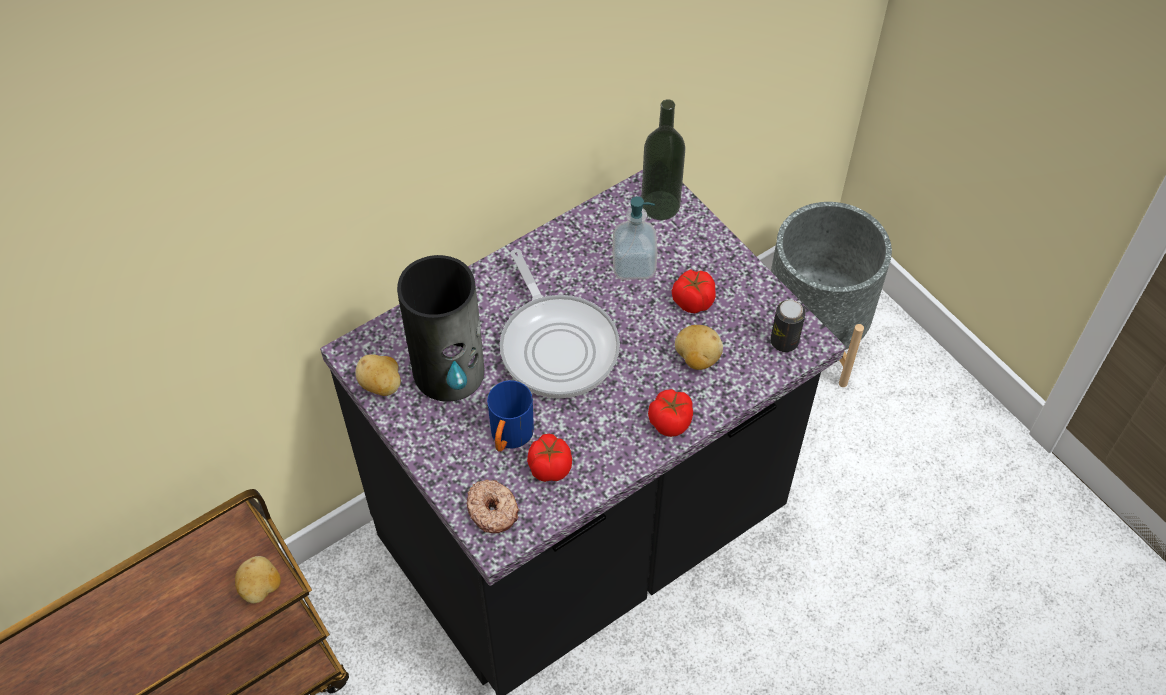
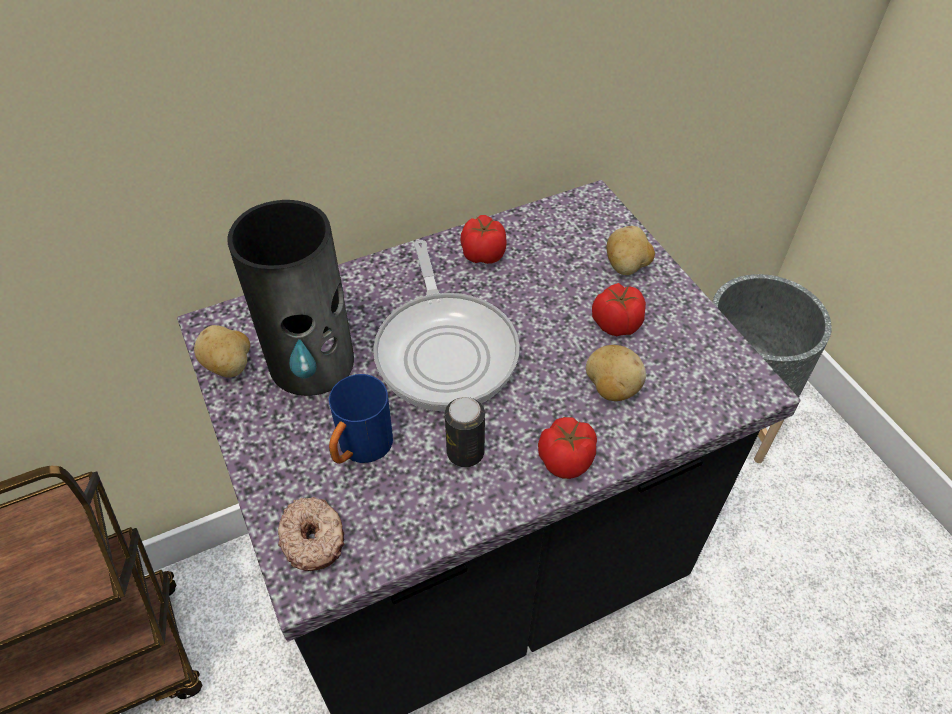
camera: 10 degrees right, 5 degrees down
(261, 588) = (68, 584): potato -> potato (626, 267)
(550, 466) = (401, 493): tomato -> tomato (483, 253)
(633, 265) = (553, 277): soap dispenser -> none
(660, 205) = (594, 221): bottle -> none
(784, 341) = (723, 383): can -> can (465, 452)

